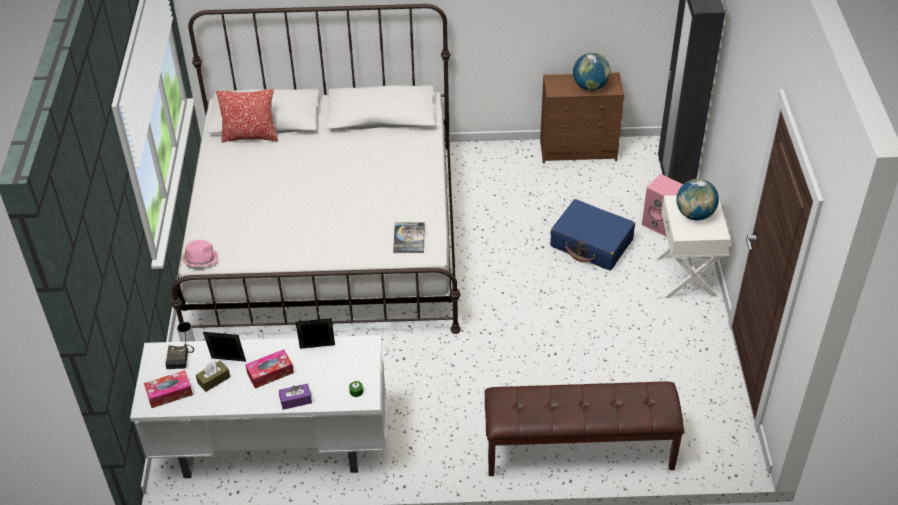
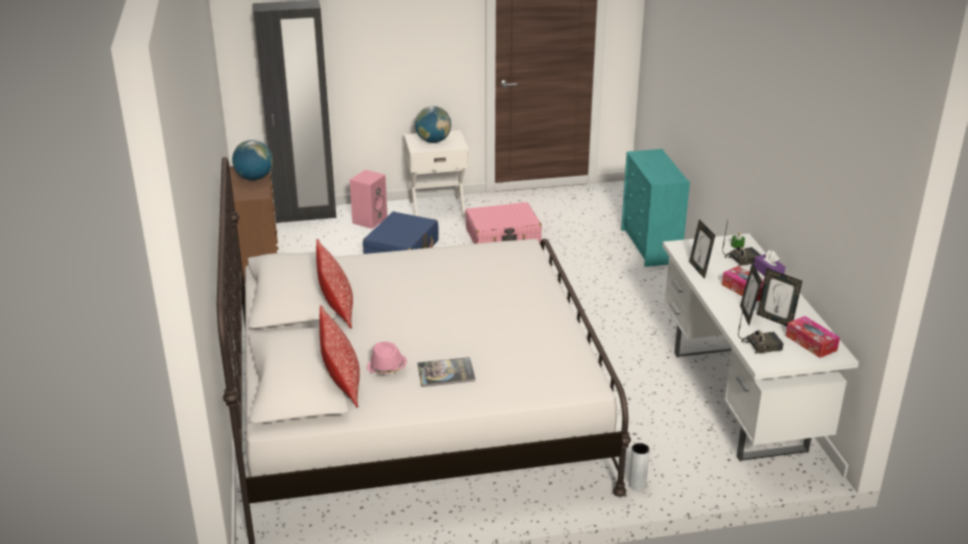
camera: 100 degrees left, 15 degrees down
(200, 259) = (588, 383): pink hat -> pink hat (386, 368)
(214, 380) = (775, 320): brown tissue box -> picture frame
(327, 387) = (742, 259): none -> radio
(350, 136) = (337, 311): none -> pillow
(409, 238) = (507, 257): book -> book (446, 373)
(578, 451) = (651, 246): brown bench -> turquoise dresser
(613, 323) = (503, 237): none -> pink suitcase

